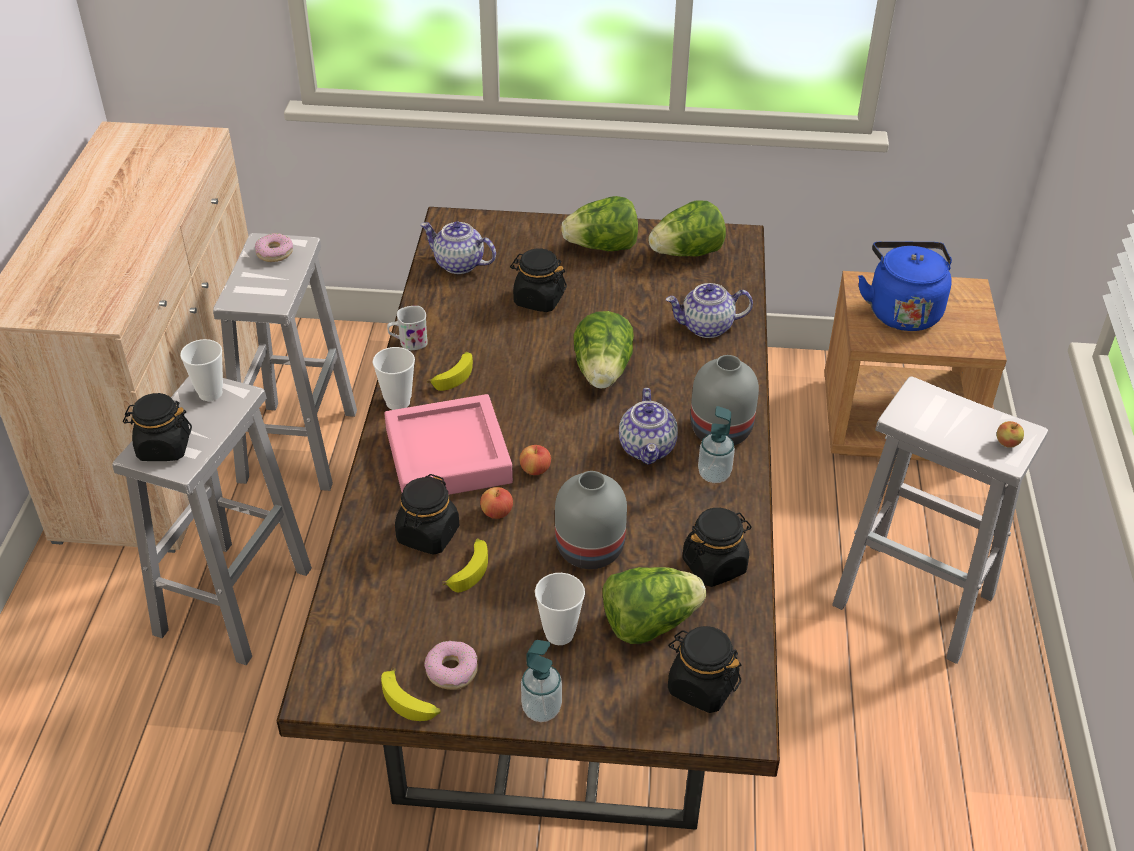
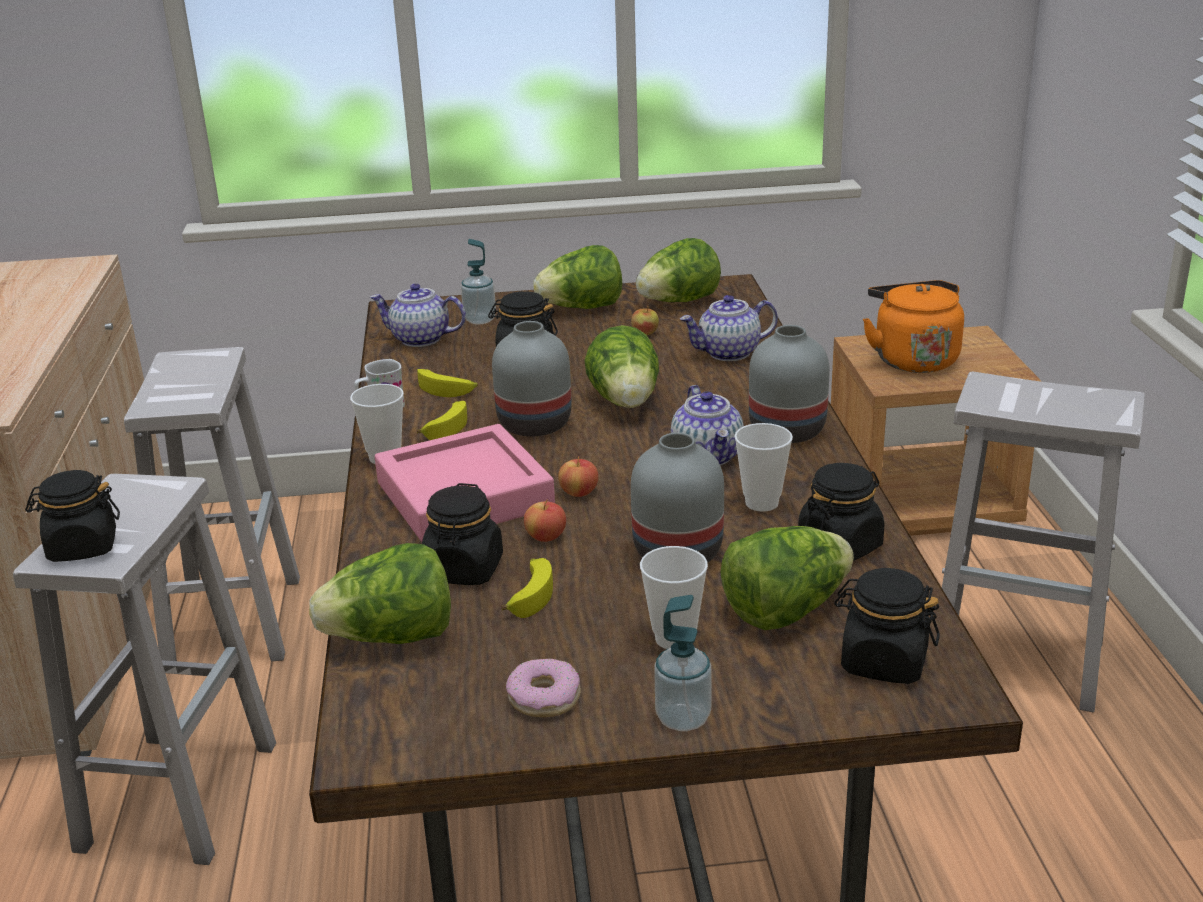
camera: 10 degrees left, 15 degrees down
(210, 393) = (136, 490): cup -> cup (761, 503)
(274, 253) = (191, 364): donut -> none
(360, 592) = (391, 638): none -> lettuce
(410, 702) = (498, 740): banana -> banana (447, 389)
(524, 387) = (536, 425): none -> grey vase
(714, 474) = (798, 467): soap dispenser -> soap dispenser (480, 320)
(902, 310) = (913, 359): blue kettle -> orange kettle
(1007, 443) = (1108, 408): apple -> apple (645, 333)

